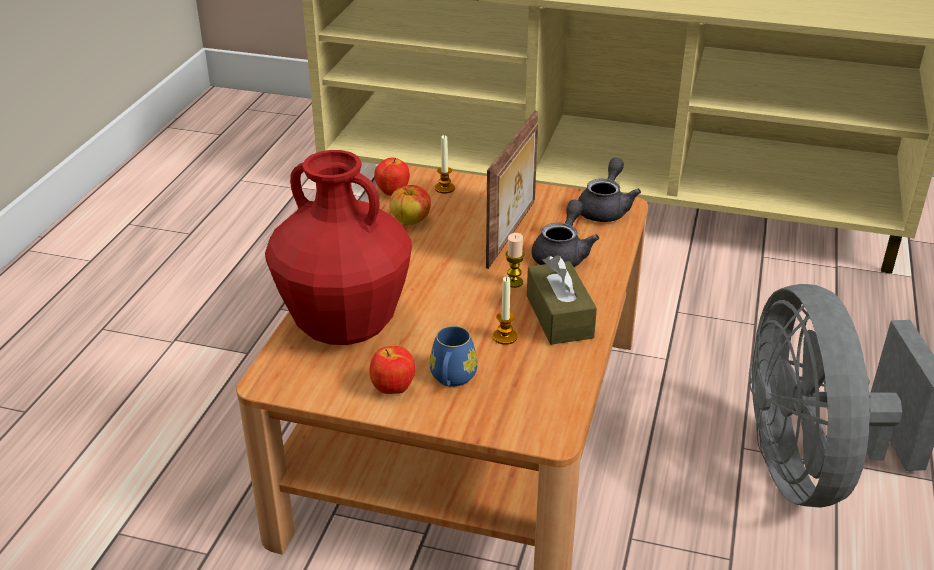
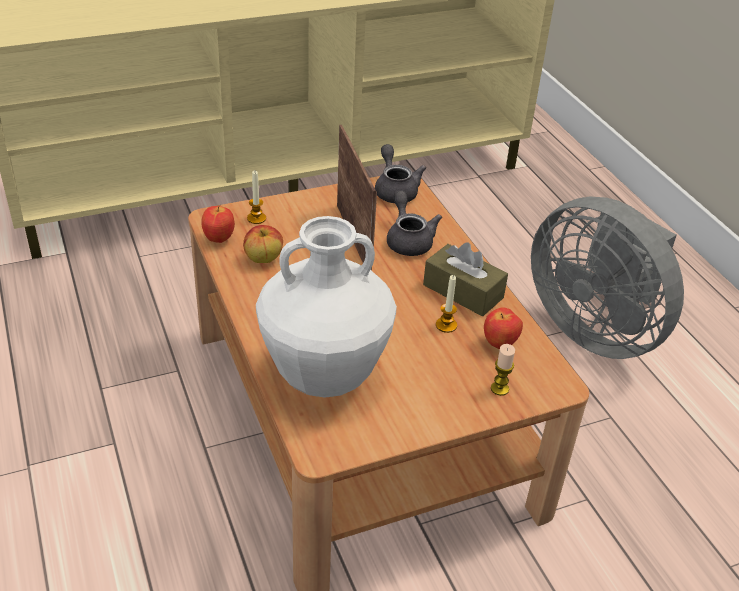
camera: 40 degrees left, 5 degrees up
(344, 328) = (323, 376): red vase -> white vase
(393, 389) = (420, 408): apple -> apple (499, 344)
(452, 379) = (450, 377): blue mug -> none
(514, 282) = (401, 278): candle -> candle (499, 389)

